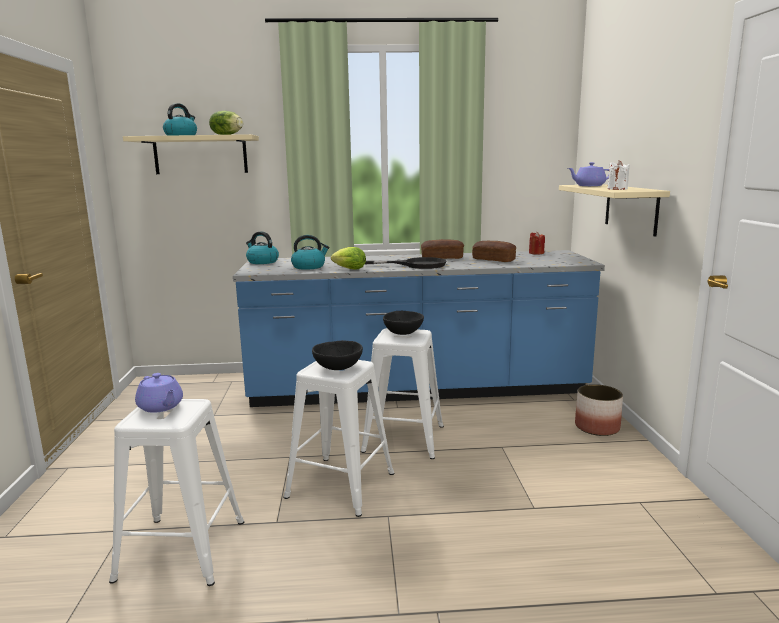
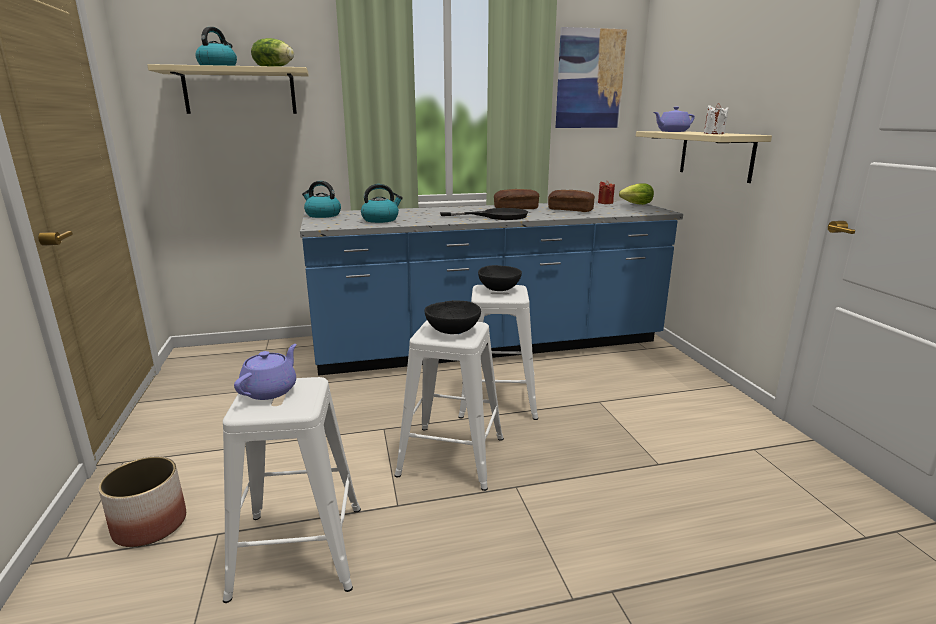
camera: 10 degrees left, 5 degrees up
(161, 407) = (270, 390): purple teapot -> purple teapot turned 105 degrees counterclockwise
(348, 269) = (426, 221): lettuce -> lettuce (635, 204)
(523, 135) = (589, 79): none -> picture
(596, 427) = (680, 375): planter -> planter (150, 525)

